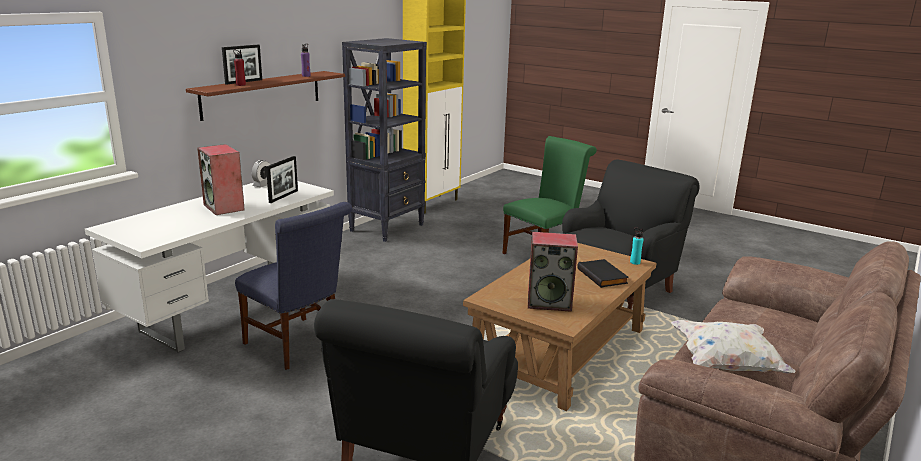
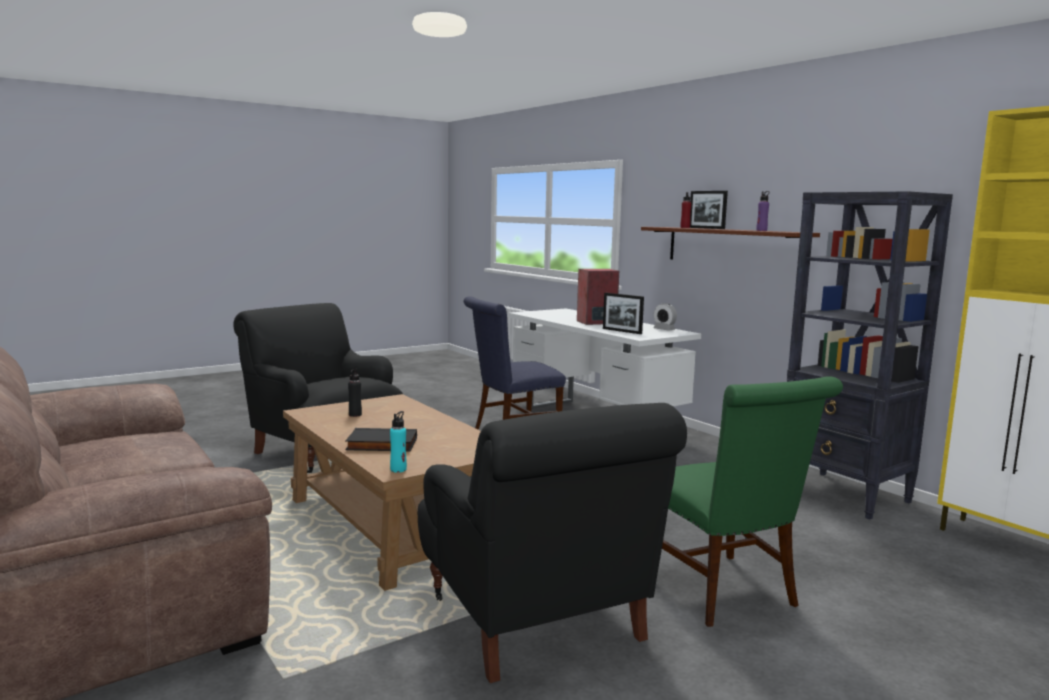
camera: 110 degrees right, 10 degrees down
(550, 302) = (355, 415): speaker -> black bottle
(726, 364) = (136, 440): white pillow -> none

